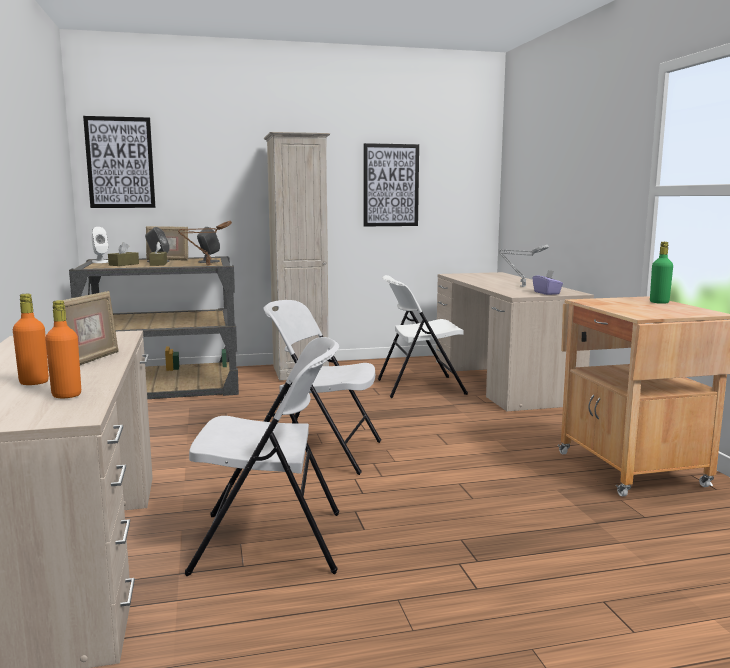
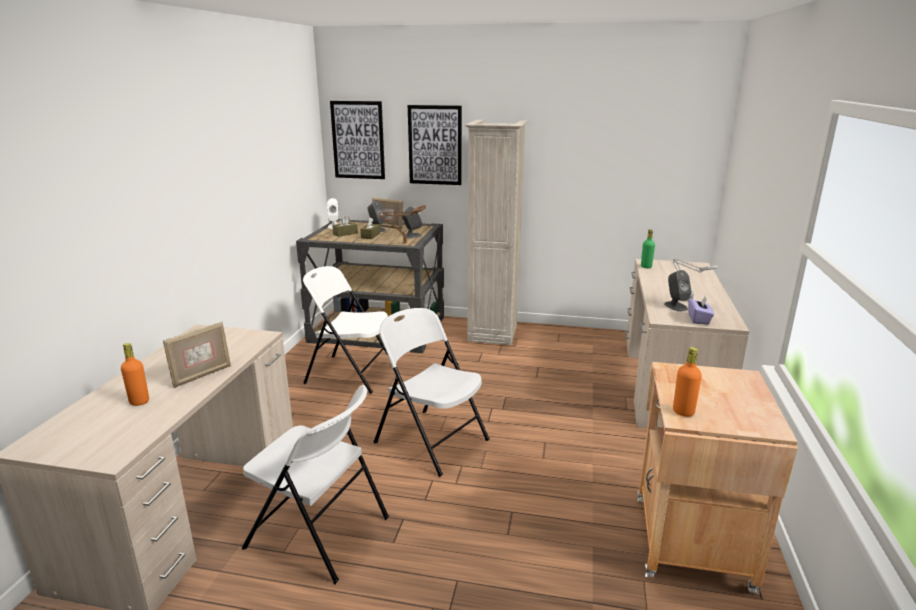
camera: 25 degrees right, 10 degrees up
(66, 395) = (137, 426): orange bottle -> orange bottle (683, 412)
(391, 185) = (600, 165): picture -> picture (435, 145)
(420, 387) = (582, 374): white chair -> white chair (351, 373)
(516, 289) = (675, 306): none -> grey speaker
(659, 302) = (746, 390): green bottle -> green bottle (646, 267)

